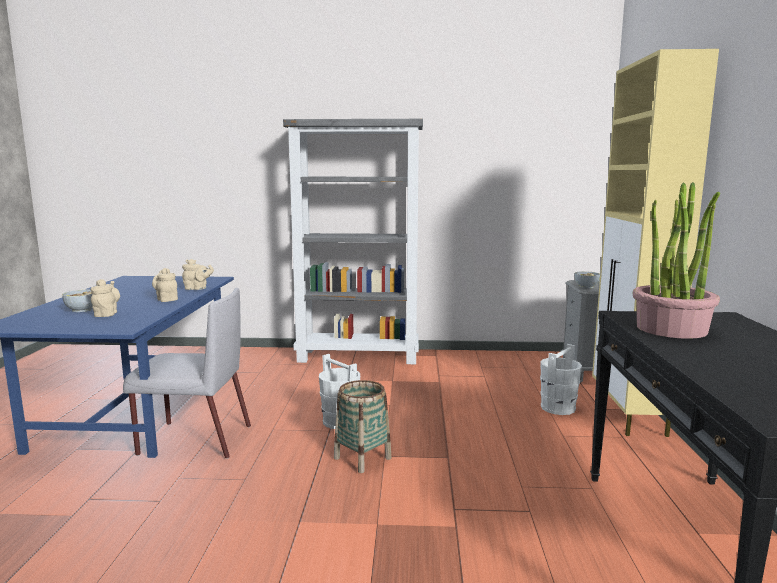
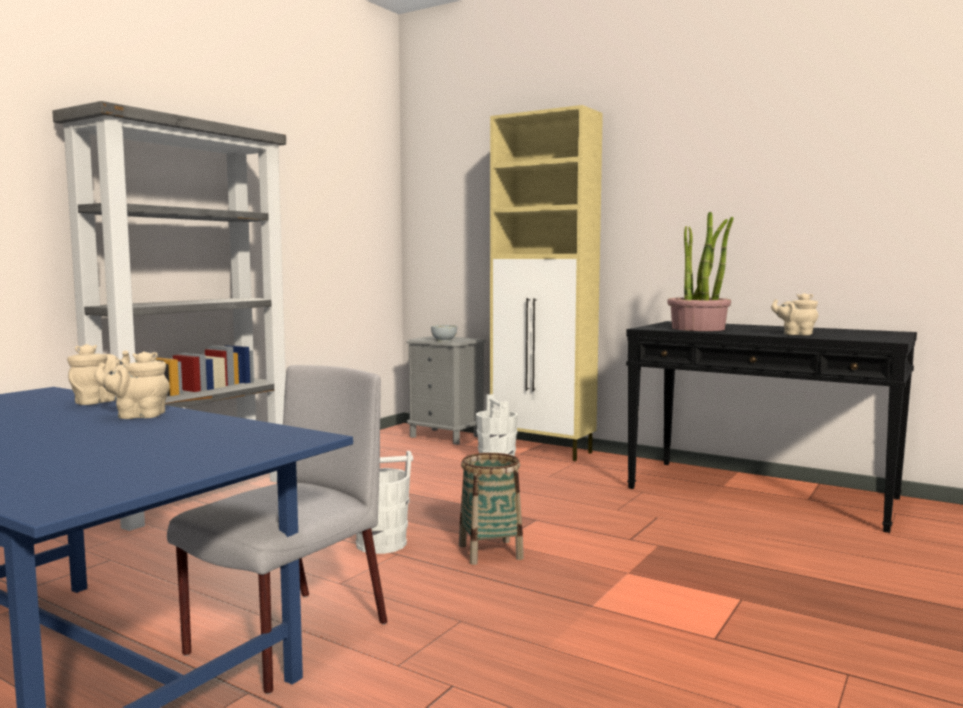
camera: 60 degrees left, 5 degrees down
(81, 310) = (70, 453): bowl -> none
(107, 314) = (161, 442): beige teapot -> beige teapot (795, 334)

